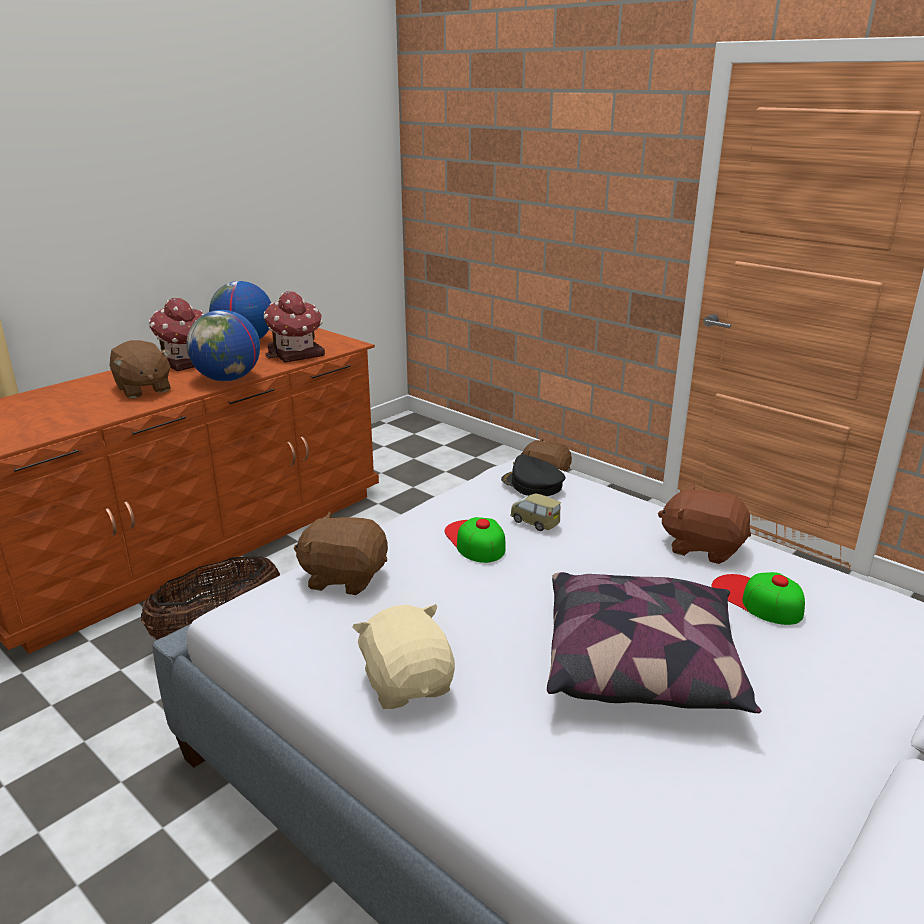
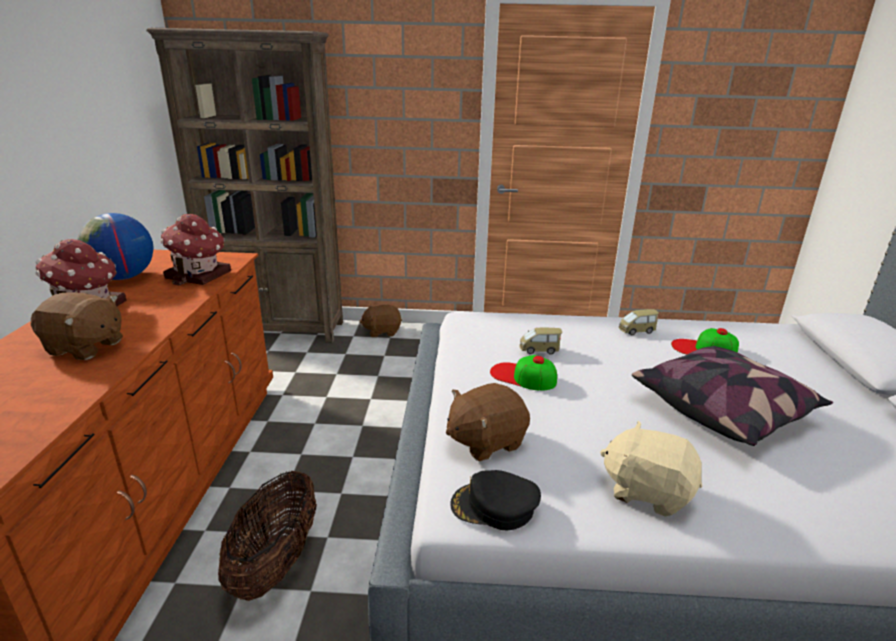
camera: 40 degrees left, 0 degrees up
(228, 379) = (170, 313): globe -> none
(446, 441) = (279, 329): none -> brown bookcase
(532, 484) = (496, 326): black cap -> black cap (494, 506)
(702, 547) = (636, 330): brown plush toy -> toy car

